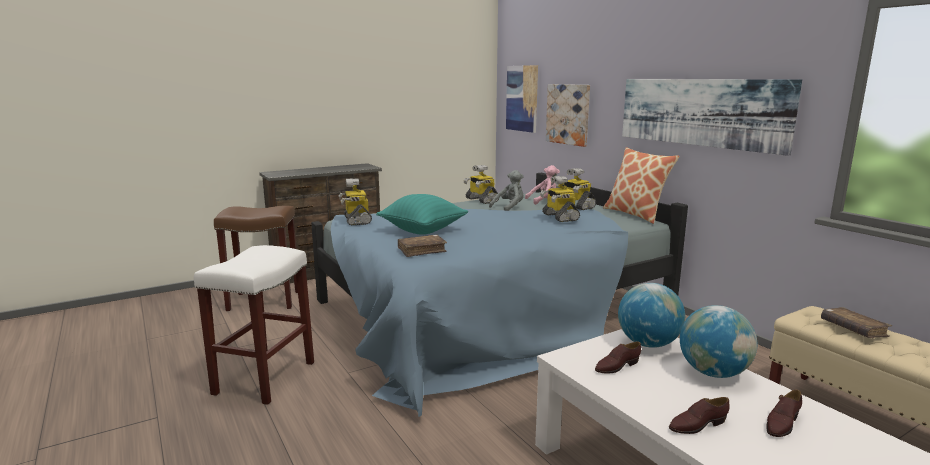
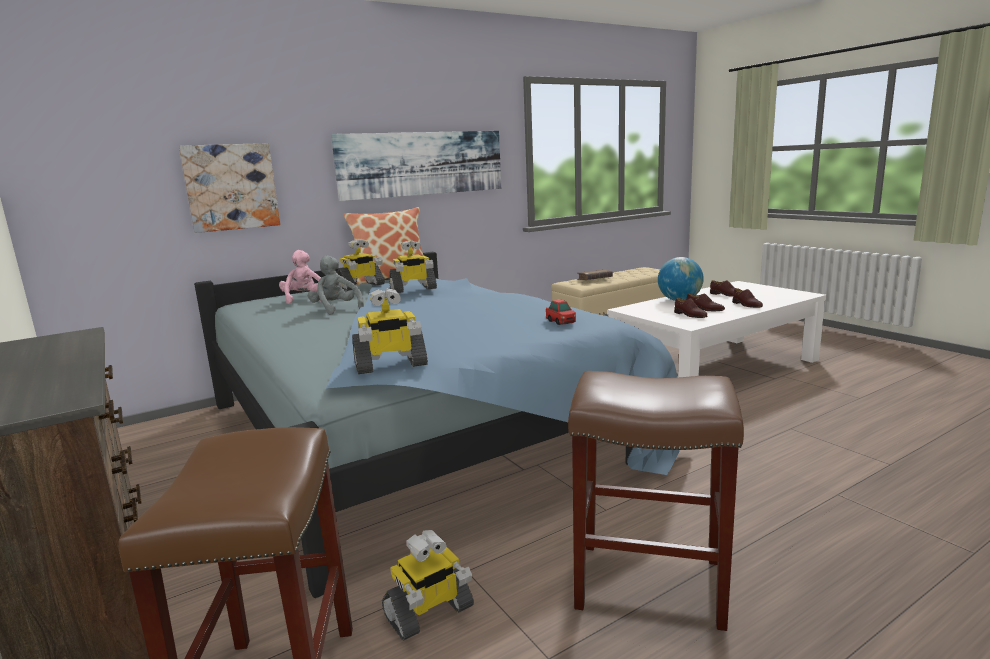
camera: 90 degrees left, 0 degrees up
(265, 377) = (647, 583): white stool -> brown stool
(422, 251) = (561, 322): brown book -> toy car
(423, 231) = (467, 328): turquoise pillow -> none
(481, 200) = (268, 322): toy robot -> toy robot (429, 613)
(522, 98) = (99, 174): picture -> none
(648, 344) = (647, 309): globe -> none
(654, 382) = (704, 309): none -> brown shoe

